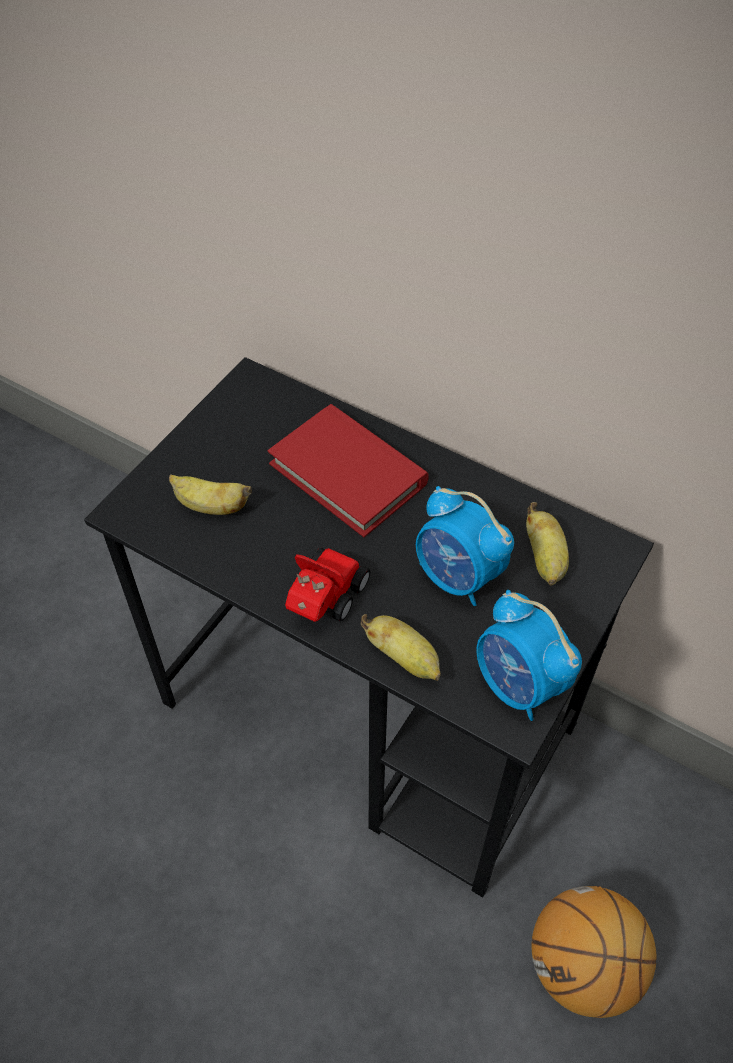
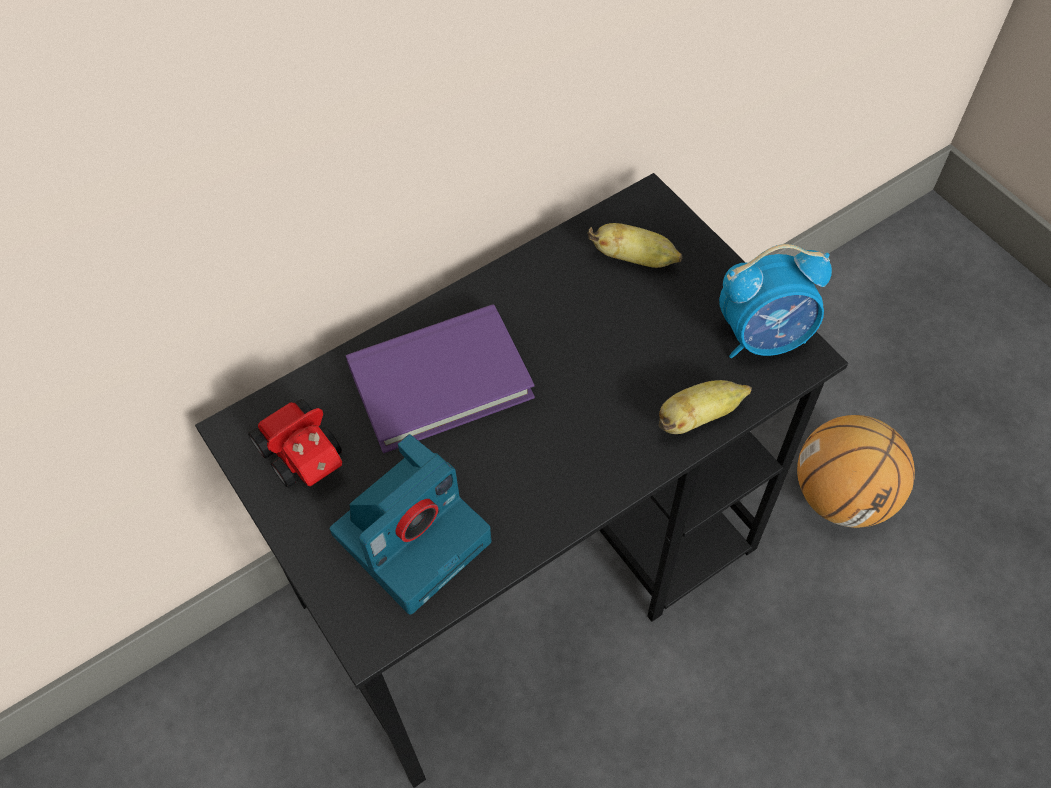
camera: 65 degrees left, 5 degrees up
(210, 506) = (413, 534): banana -> camera
(324, 601) = (598, 463): toy car -> toy car (306, 460)
(348, 474) = (440, 382): red book -> purple book
(457, 577) = (623, 336): alarm clock -> none

